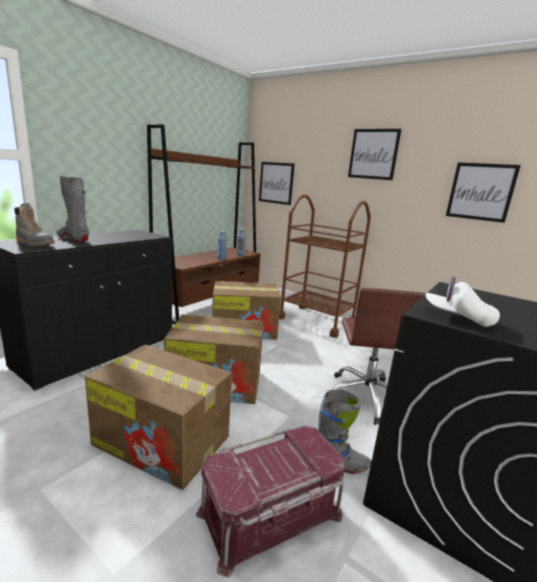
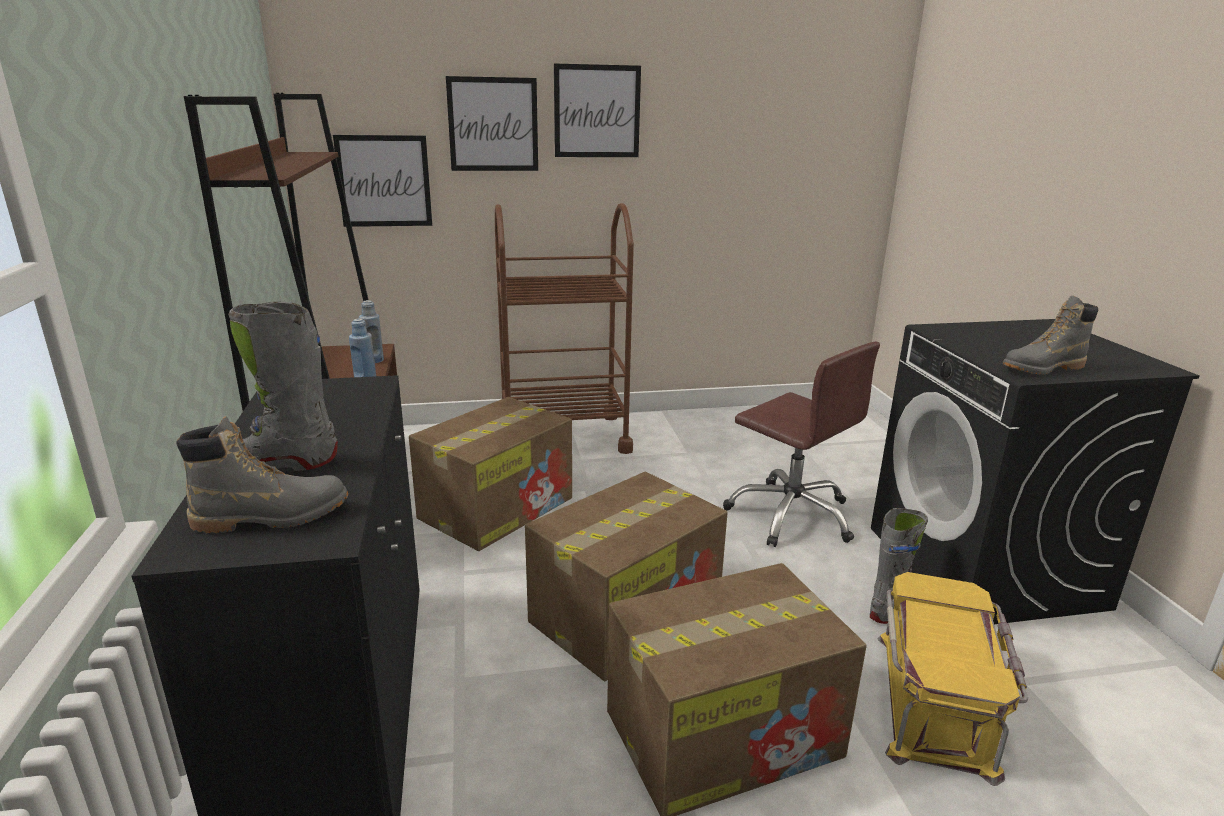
camera: 45 degrees left, 5 degrees up
(271, 515) = (937, 701): red storage box -> yellow storage box
(457, 318) = (1042, 369): white cap -> grey boot
(480, 192) = (769, 165): picture -> picture (493, 124)

